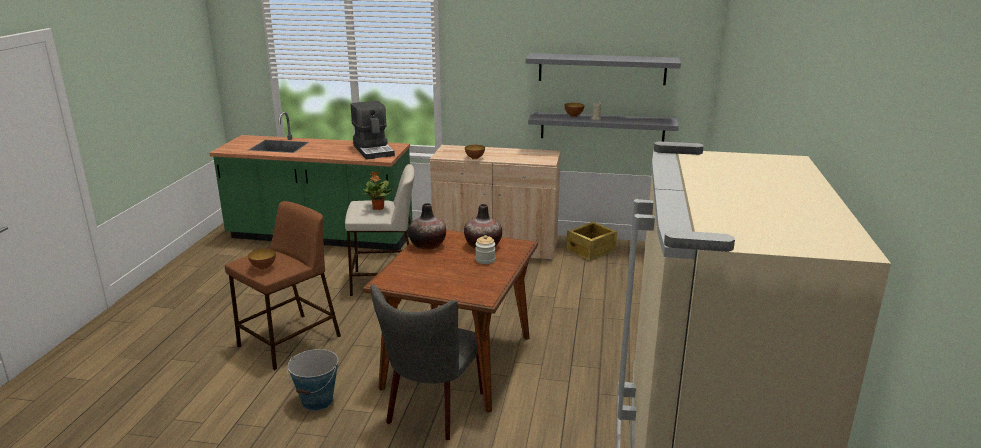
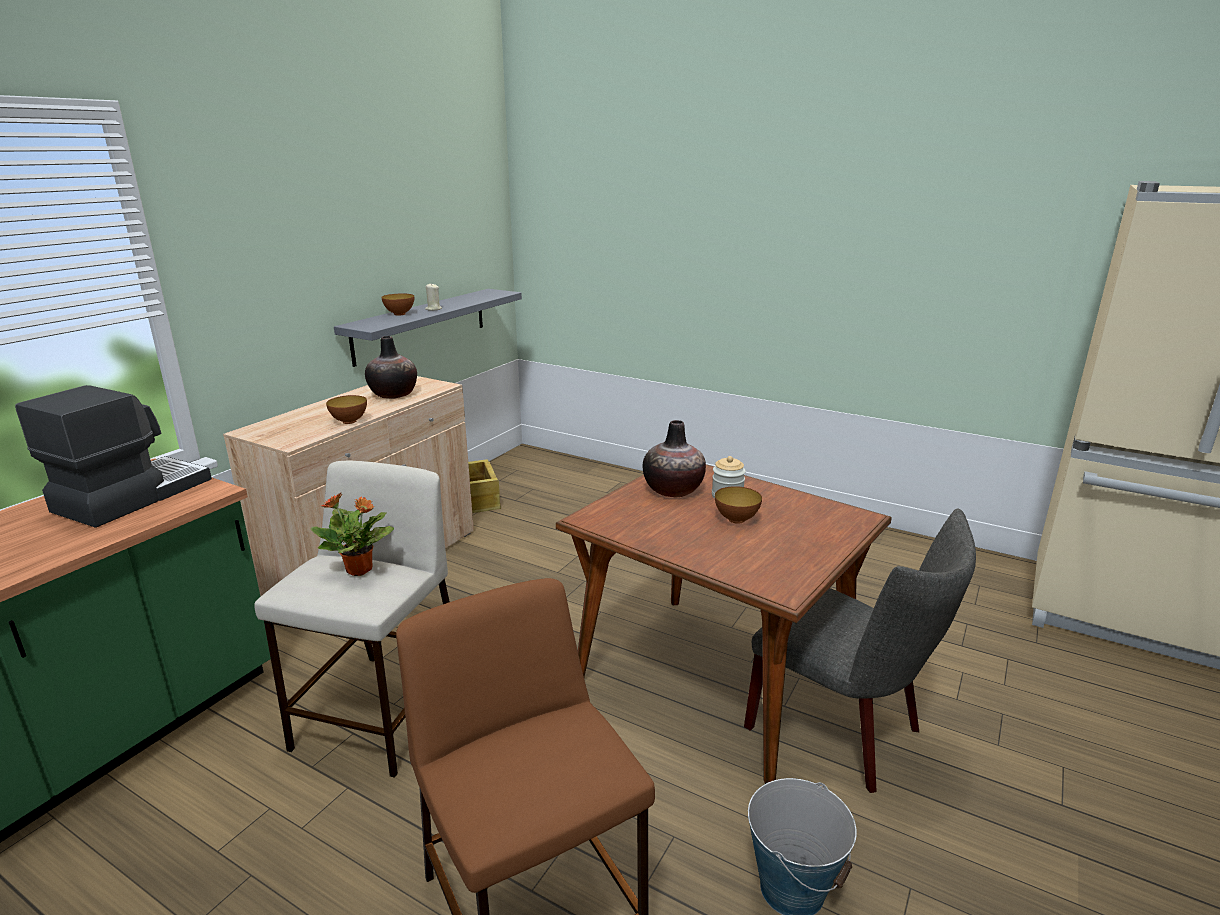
camera: 70 degrees left, 0 degrees up
(263, 267) = (571, 772): bowl -> bowl (736, 519)
(374, 150) = (131, 495): coffee machine -> coffee machine turned 60 degrees counterclockwise
(428, 245) = (644, 530): vase -> vase (393, 394)
(602, 69) = (408, 234): grey shelf -> none

